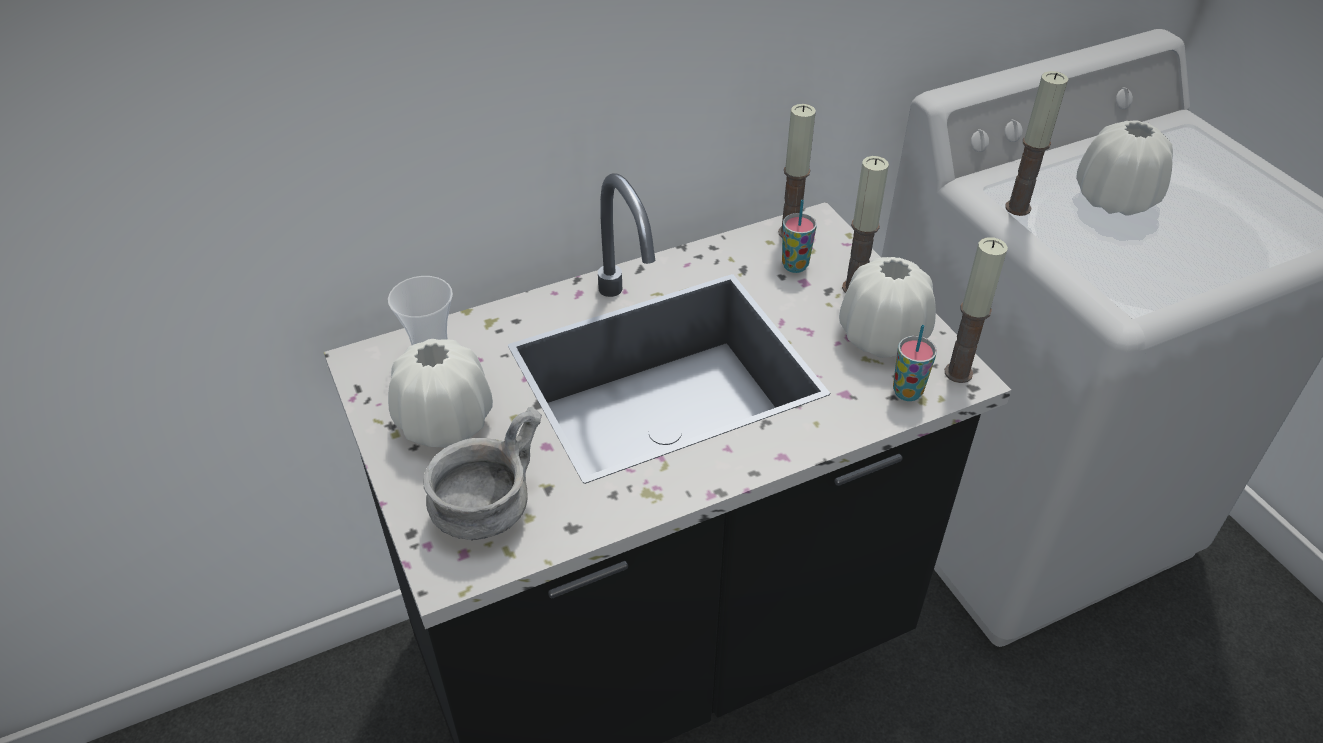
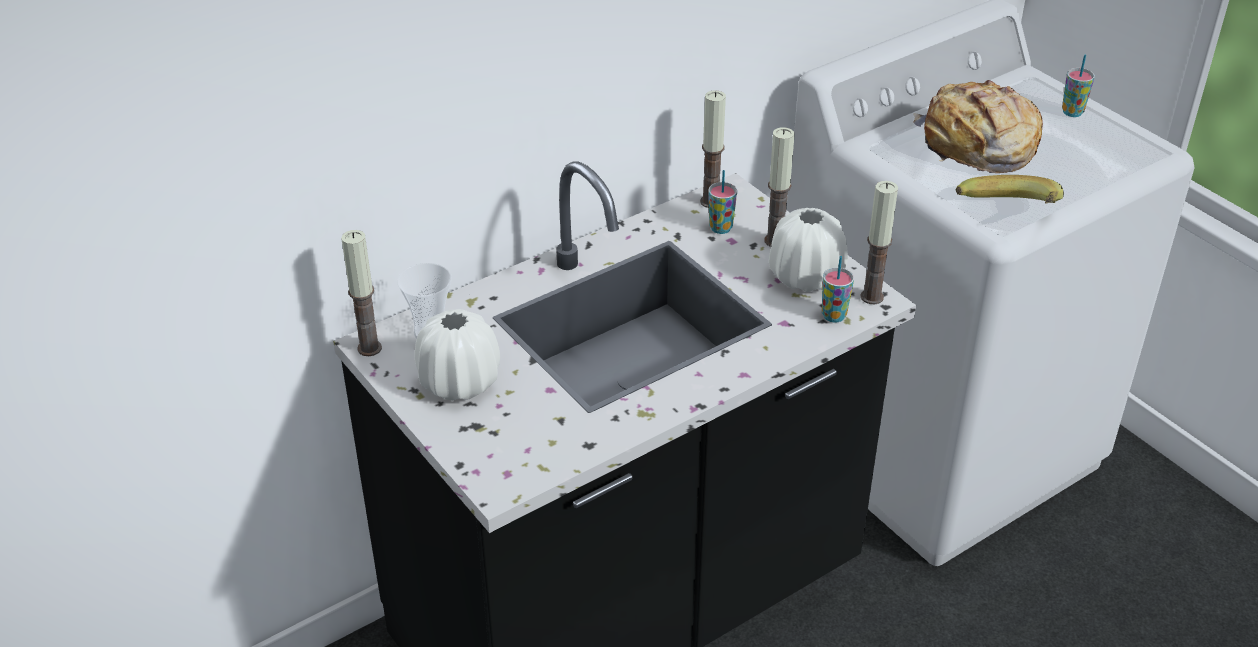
camera: 10 degrees left, 5 degrees down
(483, 512) = (513, 442): grey bowl -> none
(1018, 208) = (900, 160): candle -> candle (369, 348)
(1114, 200) = (977, 146): white vase -> bread
(1143, 291) = (1008, 216): none -> banana
(1235, 170) = (1072, 112): none -> cup

